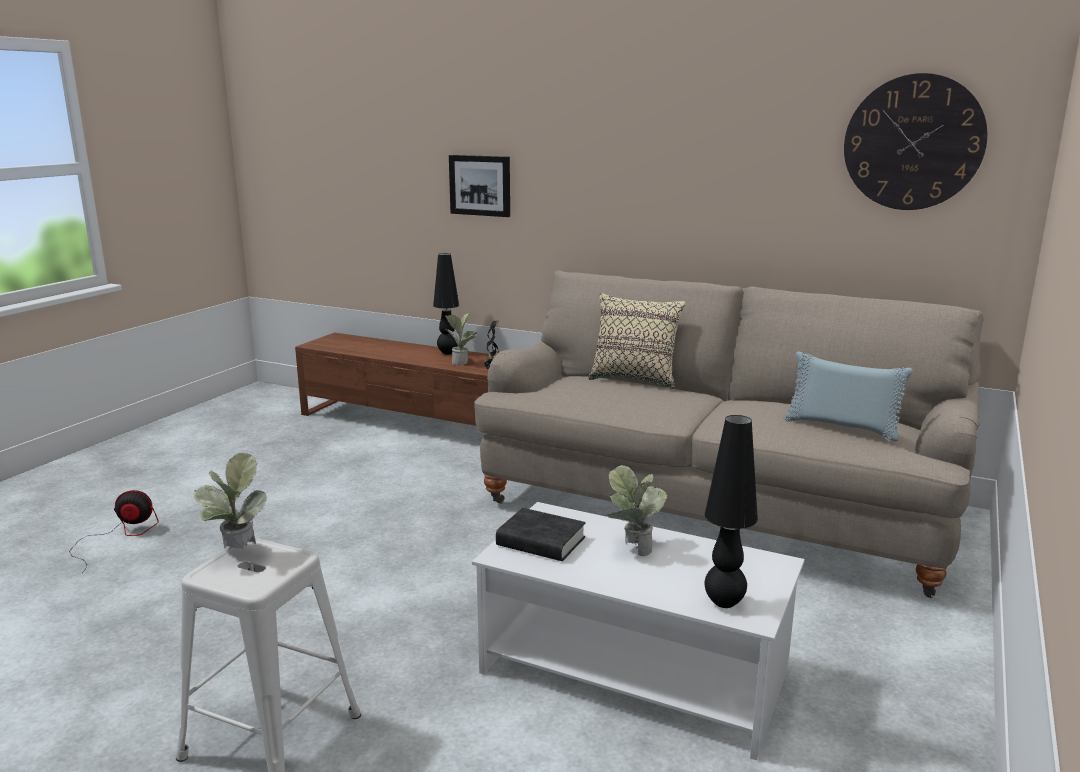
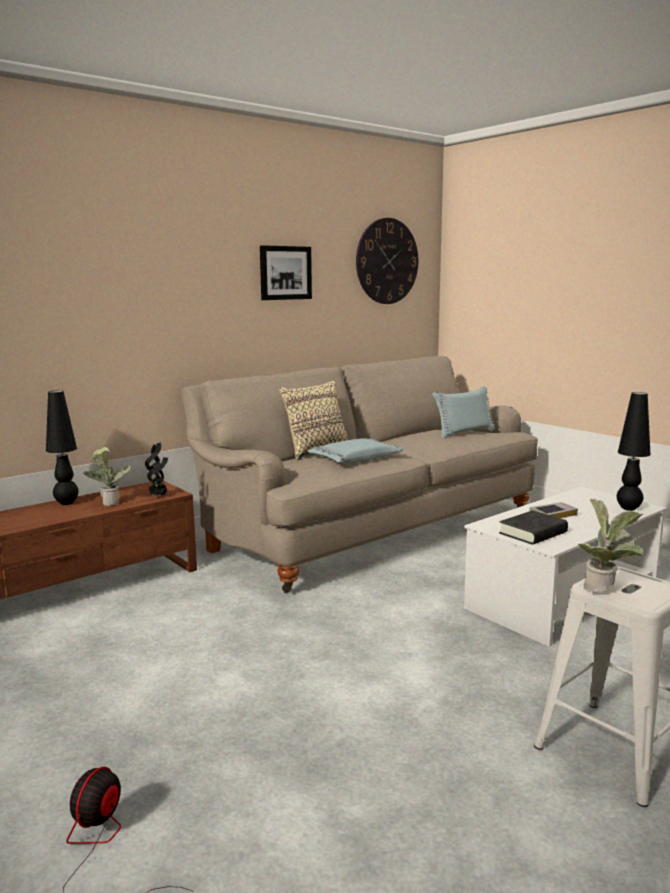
camera: 65 degrees left, 5 degrees down
(480, 185) = (75, 312): picture -> picture (285, 273)
(620, 396) = (355, 457): none -> blue pillow
(632, 548) = (553, 514): potted plant -> book

